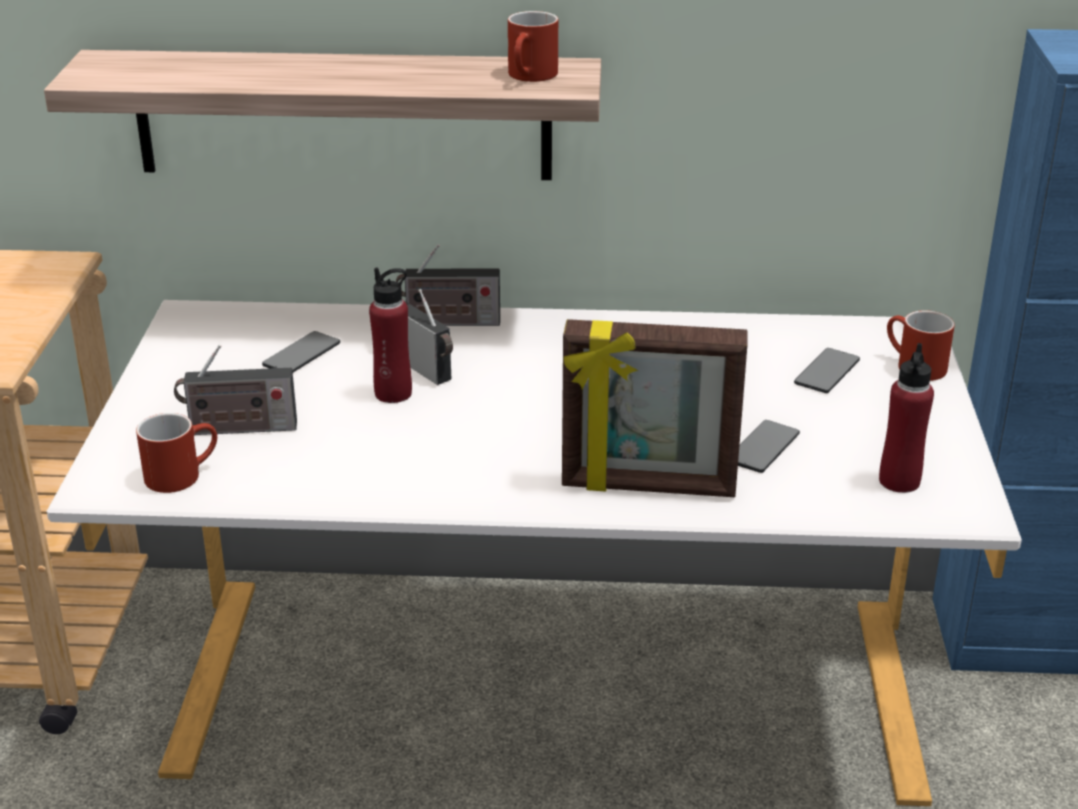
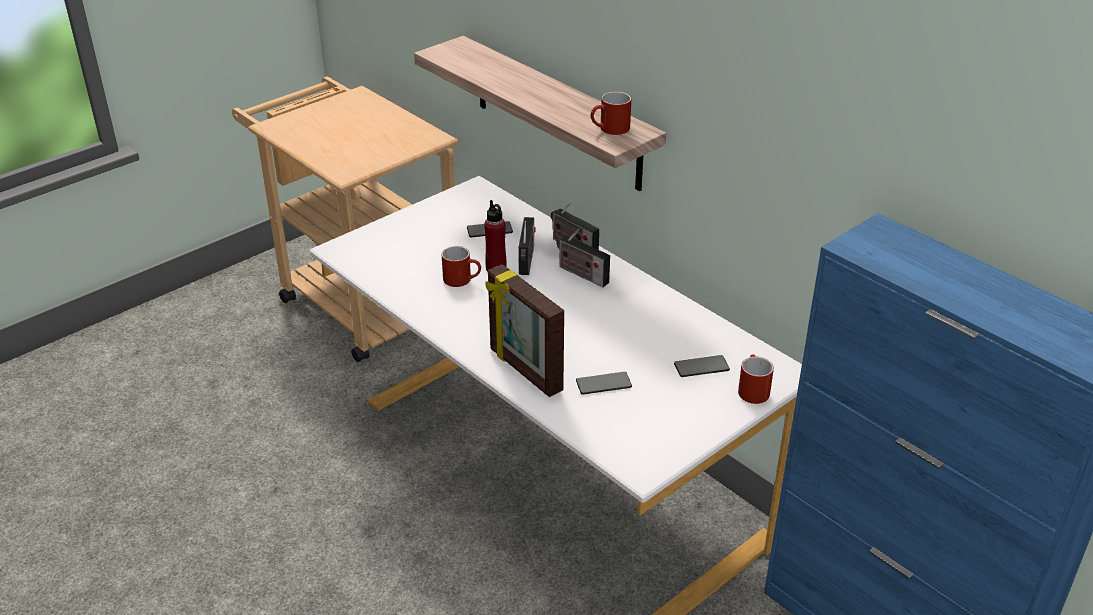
camera: 45 degrees right, 5 degrees up
(182, 474) = (369, 260): red mug -> red mug (462, 279)
(238, 429) = (416, 252): radio -> radio (581, 274)
(899, 481) = (636, 437): red bottle -> none

